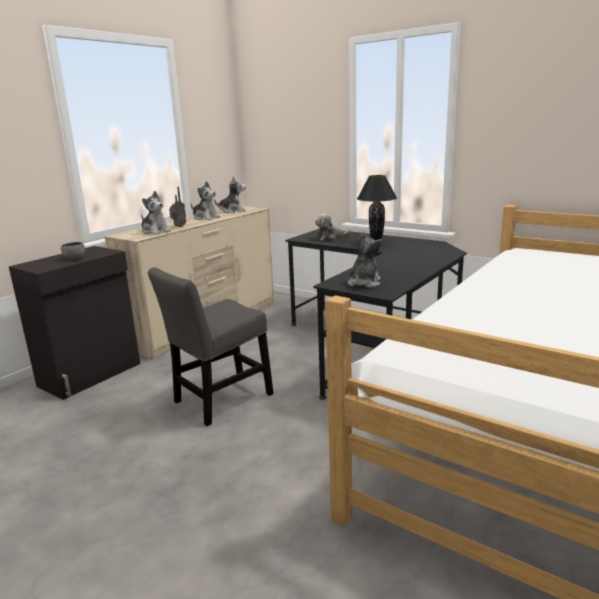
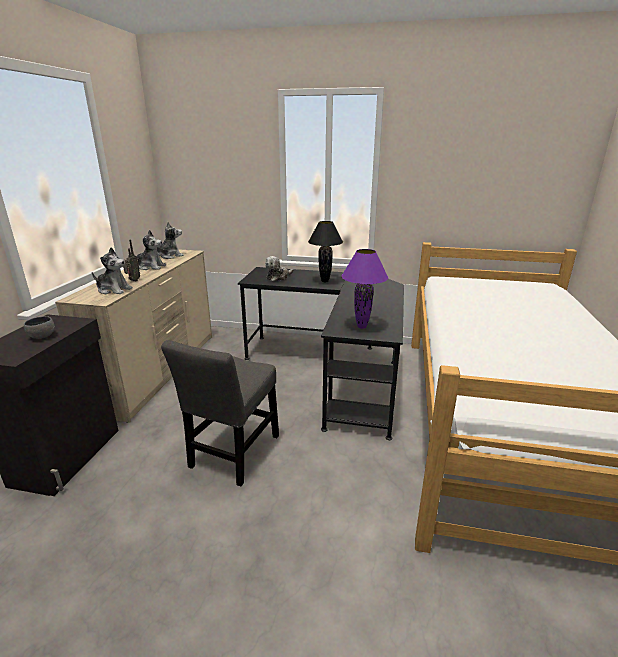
camera: 25 degrees left, 5 degrees up
(364, 283) = (361, 327): plush toy -> purple table lamp

